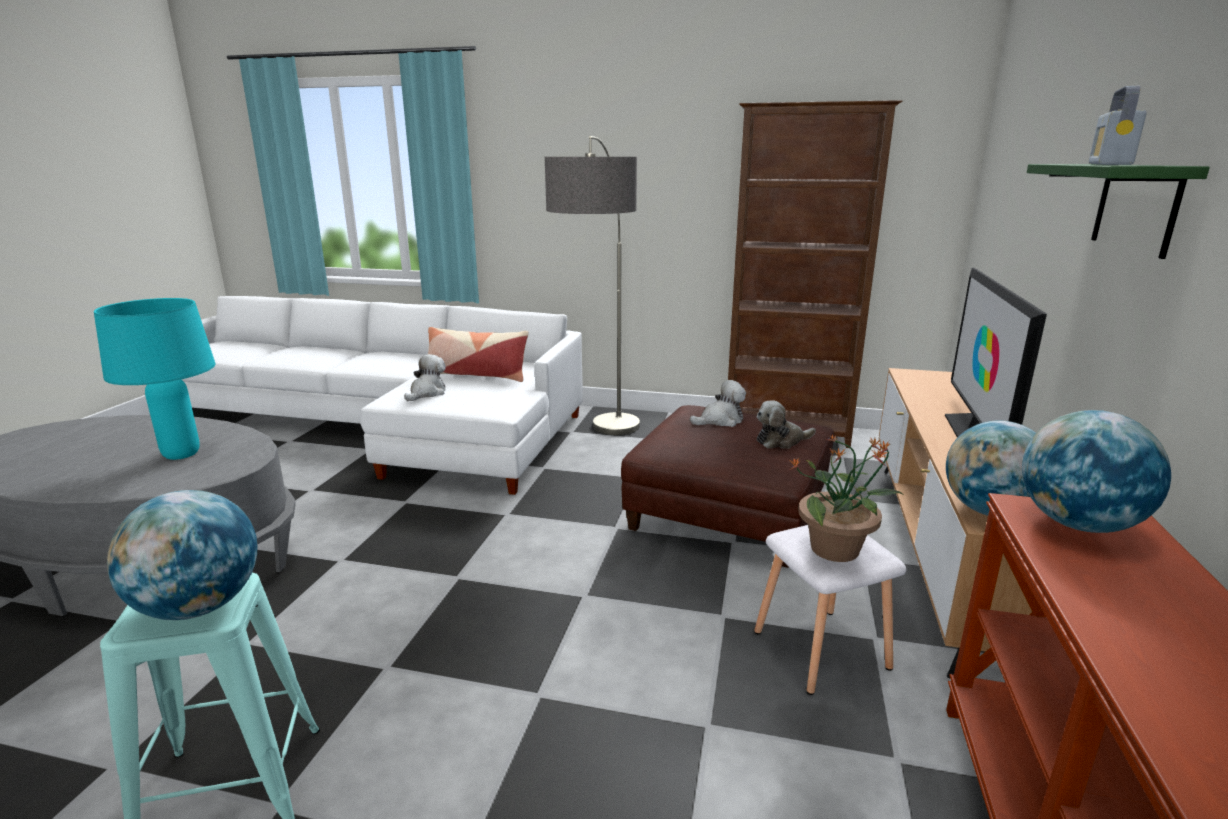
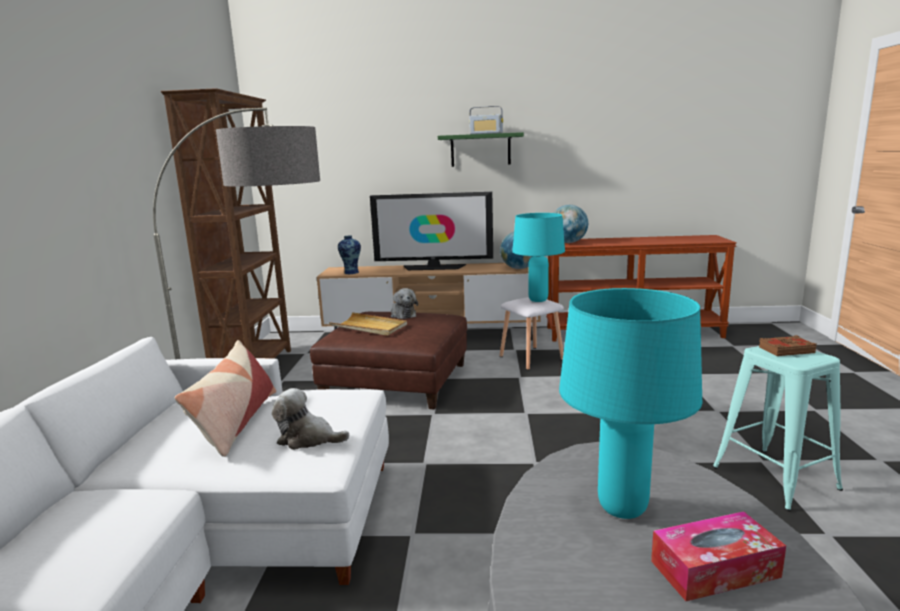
camera: 100 degrees left, 5 degrees down
(95, 465) = (714, 569): none -> tissue box
(198, 607) = (785, 350): globe -> brown book
(720, 420) = (369, 327): plush toy -> beige tray
(836, 549) = (538, 300): potted plant -> turquoise table lamp
(918, 383) = (351, 272): none -> vase

